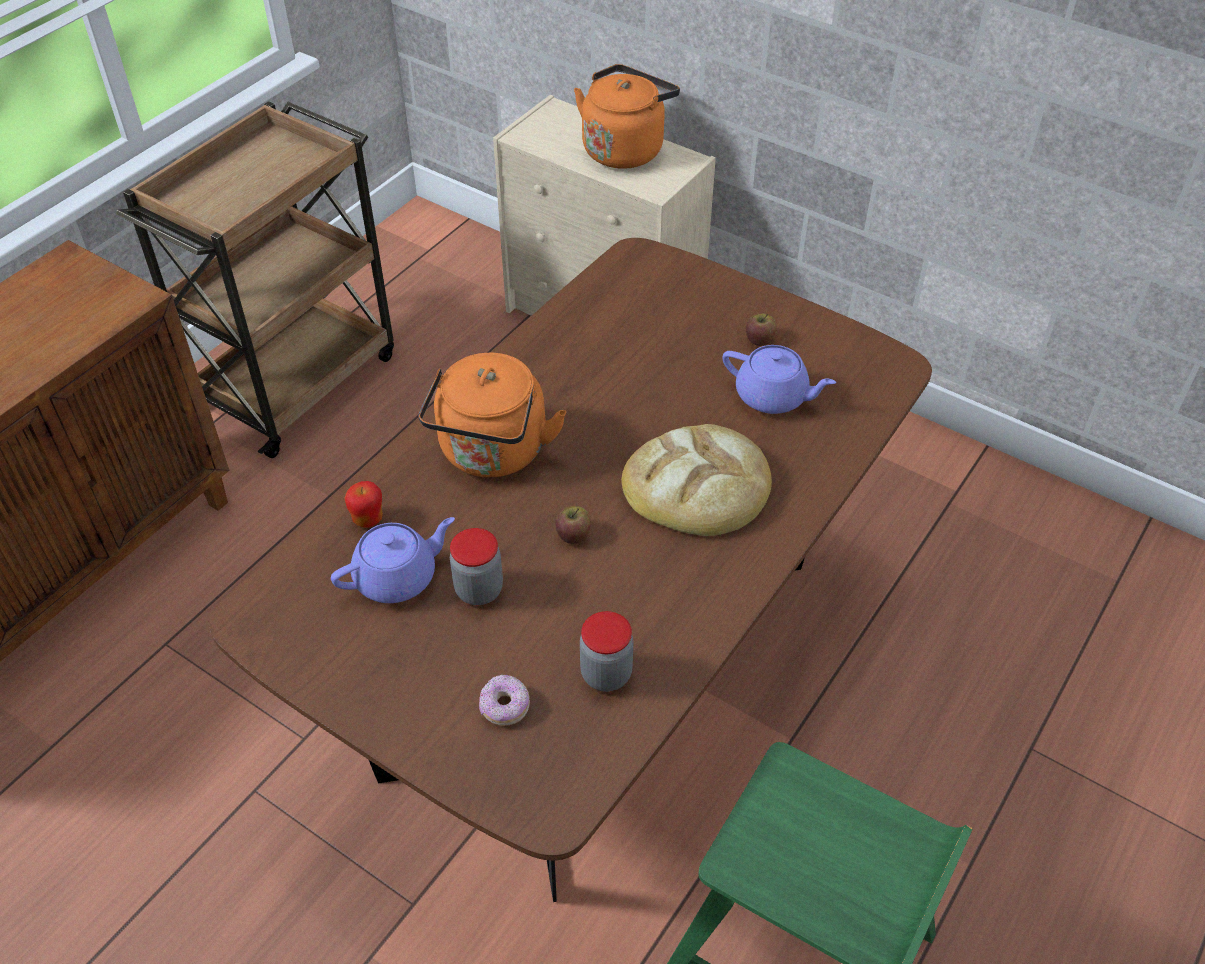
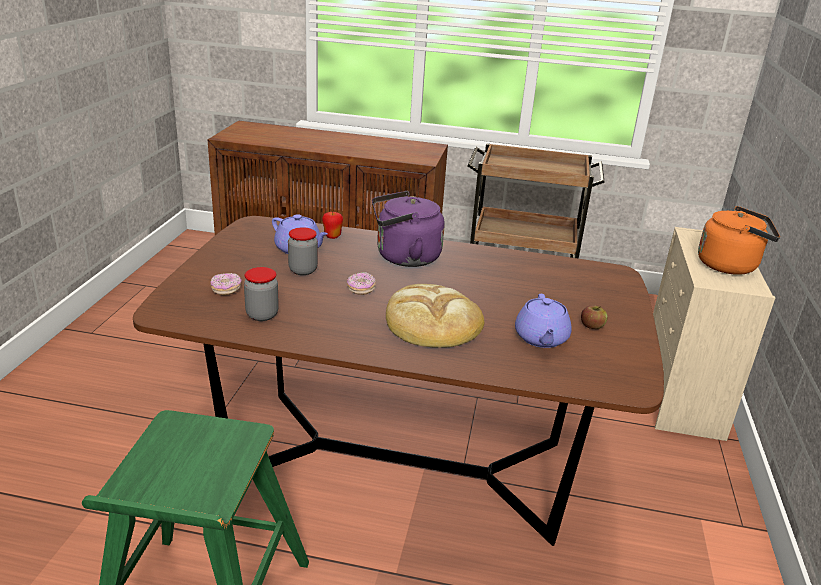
camera: 65 degrees right, 20 degrees down
(492, 454) = (404, 257): orange kettle -> purple kettle
(573, 535) = (361, 289): apple -> donut

